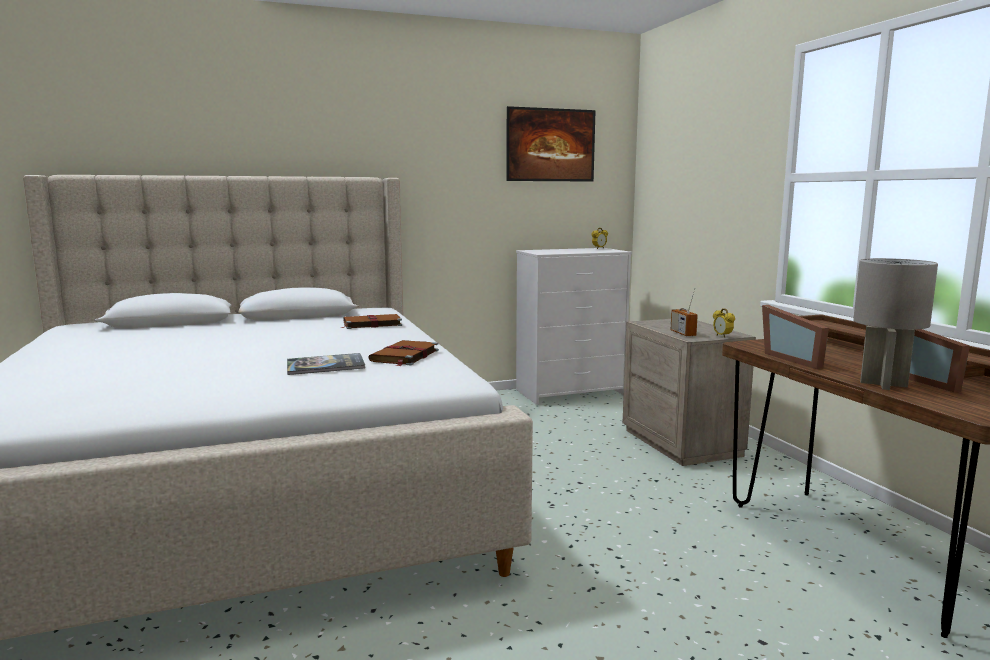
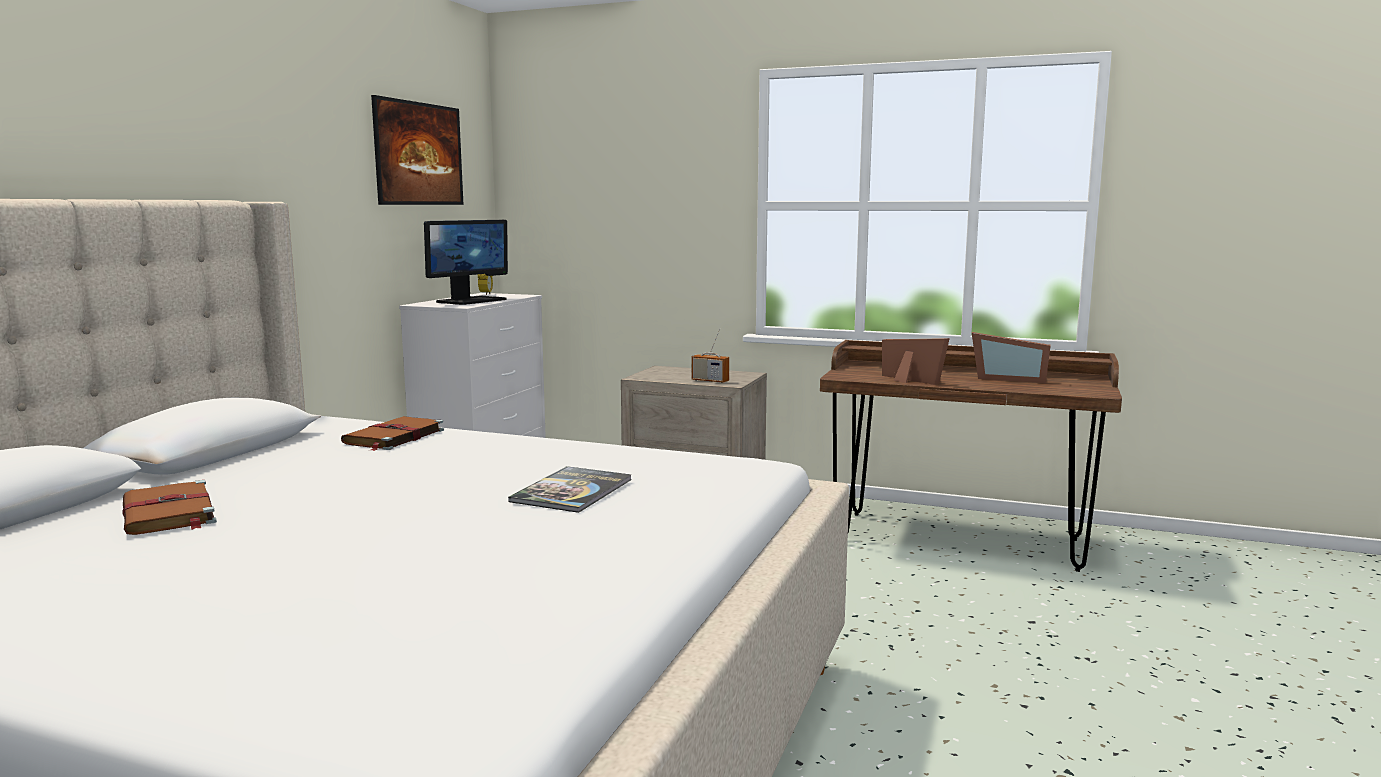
camera: 50 degrees left, 0 degrees up
(404, 356) = (605, 458): brown book -> brown book (169, 513)
(565, 251) = (471, 301): none -> monitor
(722, 336) = (746, 377): alarm clock -> none
(795, 359) = (908, 381): picture frame -> picture frame turned 150 degrees counterclockwise
(882, 384) = (1006, 386): grey table lamp -> none

